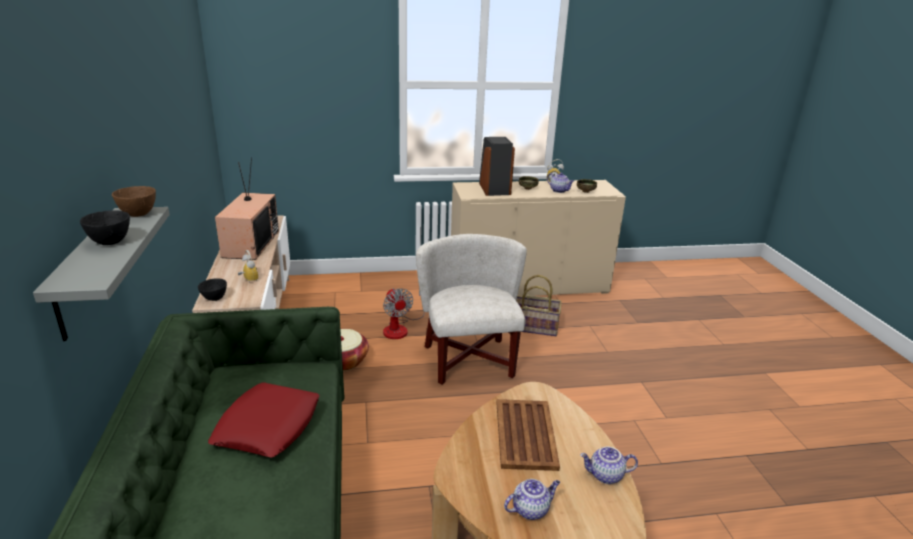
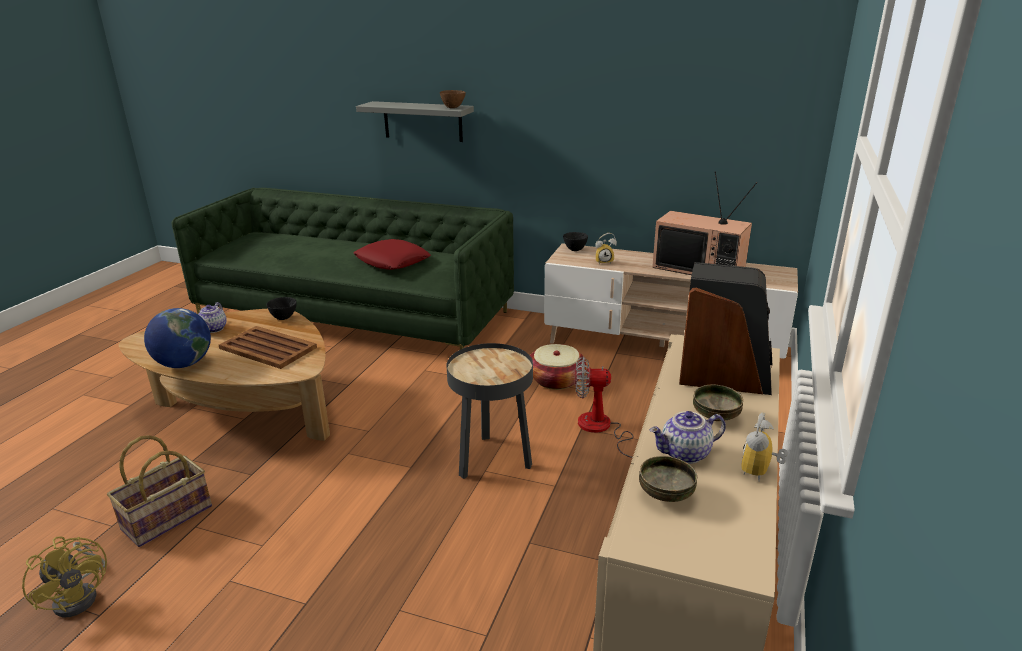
camera: 120 degrees right, 0 degrees up
(109, 242) = (414, 105): black bowl -> black bowl (284, 318)
(469, 360) = (492, 460): white armchair -> black side table
(534, 327) = (528, 556): basket -> basket (167, 518)
(605, 476) = (184, 364): teapot -> globe
(754, 475) = (81, 595): none -> yellow fan

